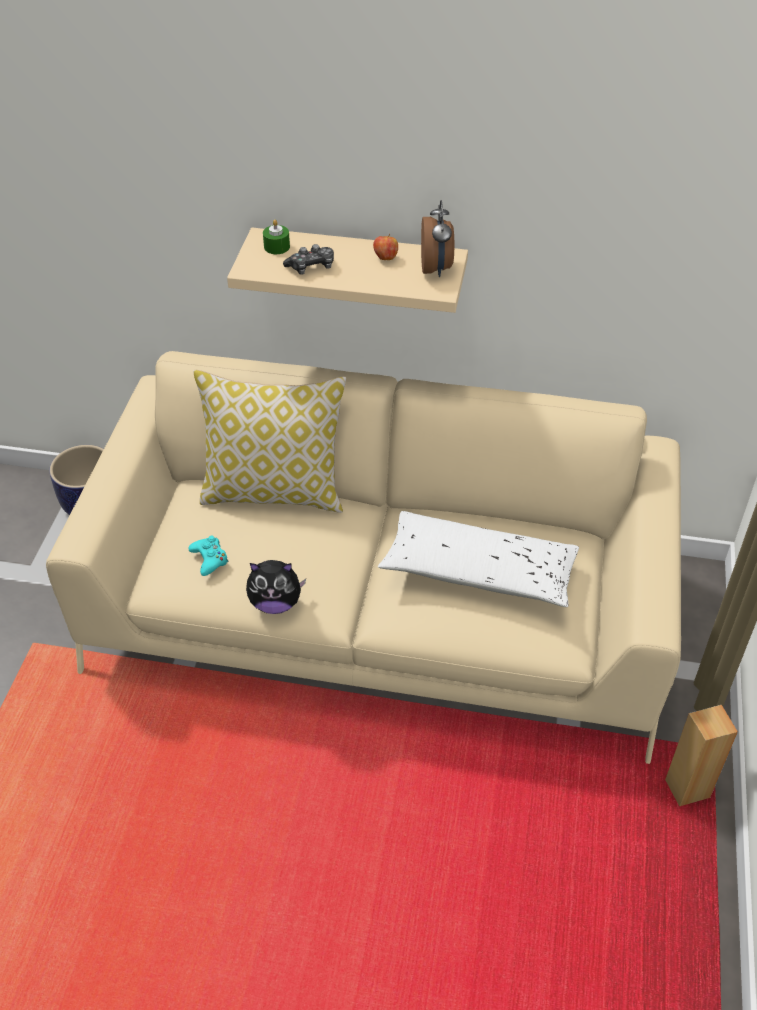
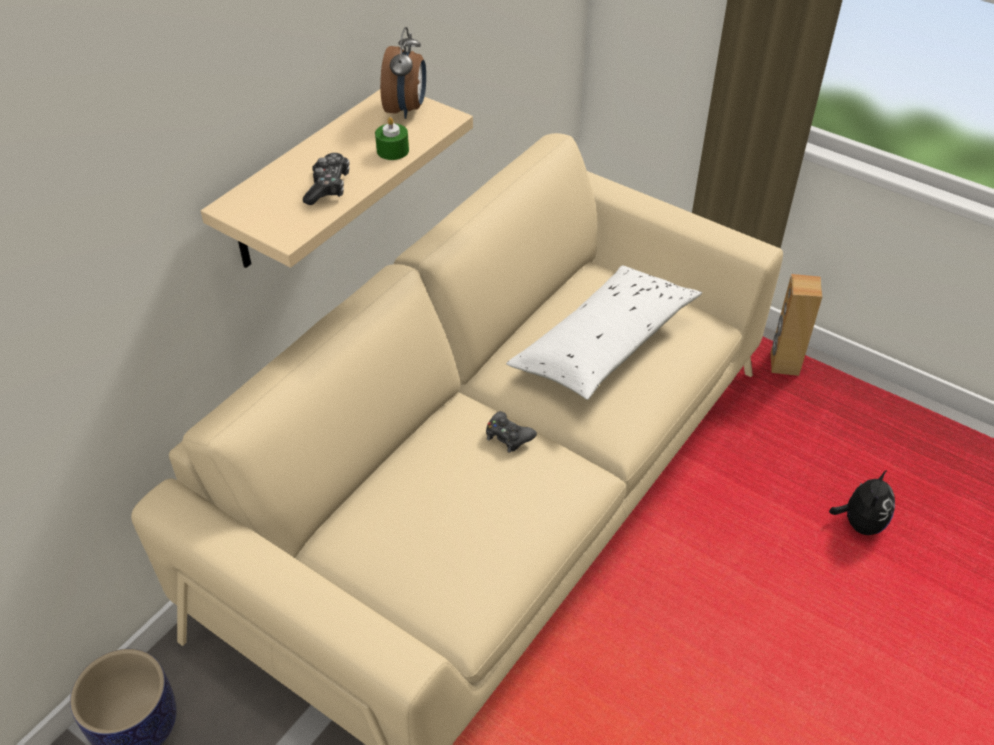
camera: 65 degrees left, 0 degrees up
(209, 559) = (466, 551): turquoise game controller -> none
(275, 491) = (394, 461): pillow -> none
(275, 603) = (555, 515): plush toy -> plush toy (860, 523)
(277, 247) = (263, 201): green candle -> green candle (392, 150)
(335, 545) = (508, 436): none -> black game controller
(385, 258) = (358, 134): apple -> none
(436, 268) = (406, 109): alarm clock -> alarm clock turned 75 degrees clockwise

